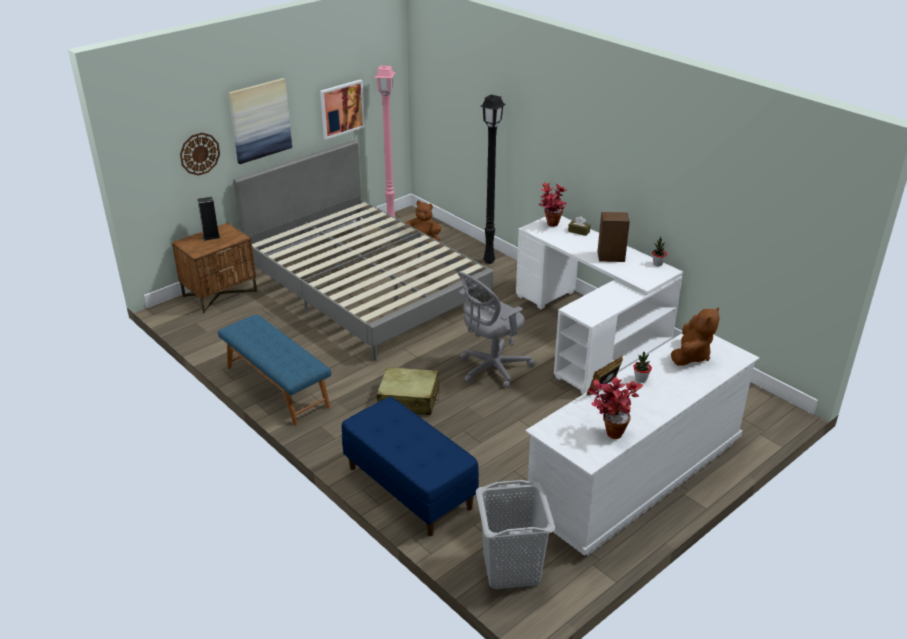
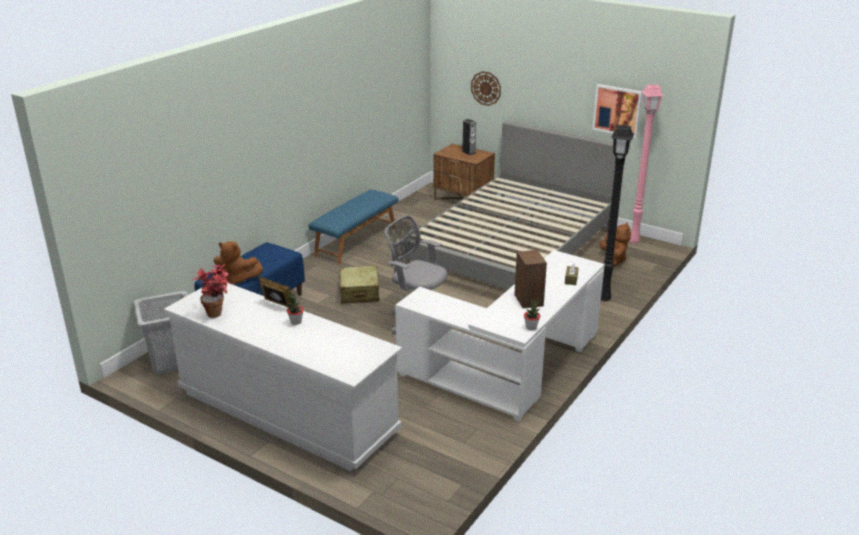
camera: 75 degrees right, 5 degrees down
(260, 120) = (538, 85): picture -> none
(550, 226) = (571, 264): potted plant -> none
(691, 356) = (342, 346): brown plush toy -> brown plush toy (237, 279)

